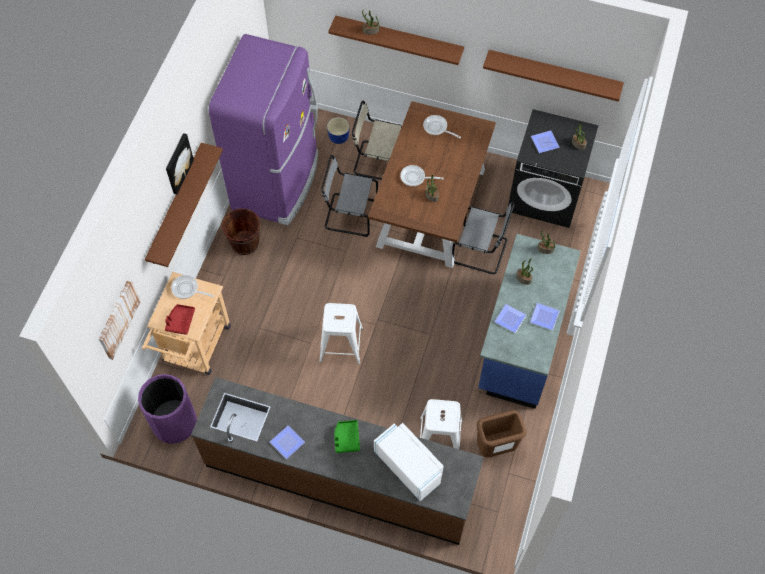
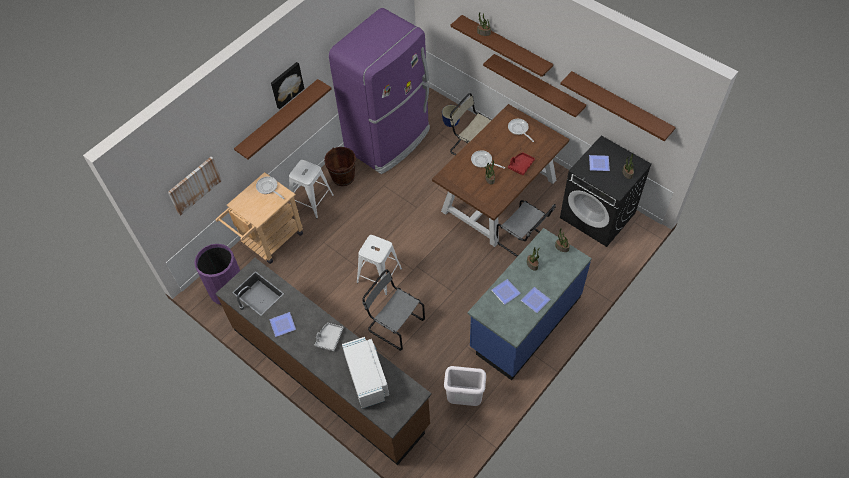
camera: 25 degrees right, 5 degrees down
(180, 321) = (251, 209): red tray -> red tray (520, 165)
(346, 438) = (329, 338): green tray -> grey tray
(349, 214) = (431, 181): grey chair -> grey chair (394, 324)
(439, 438) = (421, 374): white stool -> white stool (312, 200)
(446, 72) = (538, 85): none -> brown shelf
(496, 448) = (464, 399): brown trash can -> white trash can

